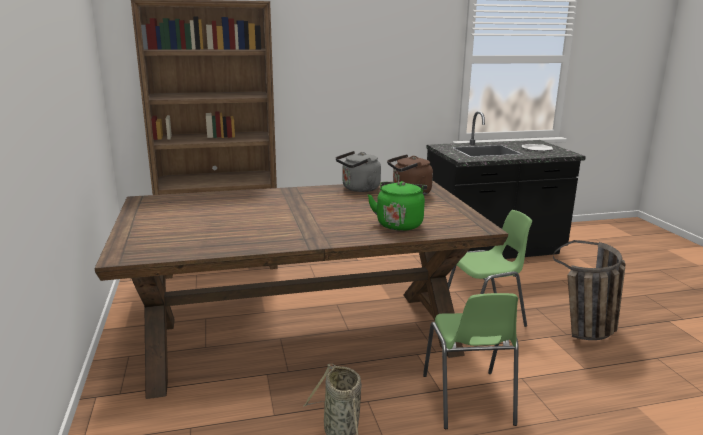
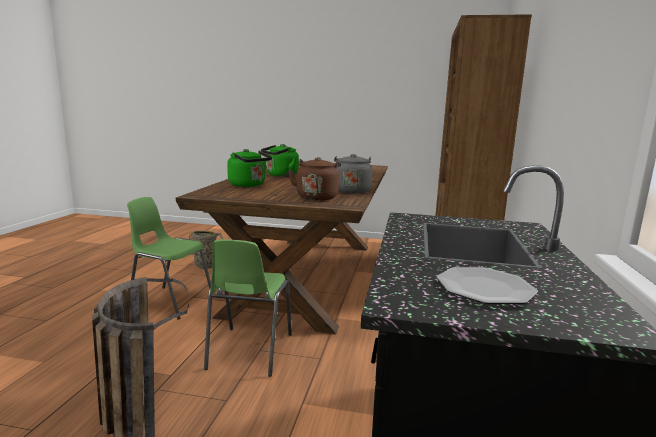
camera: 115 degrees right, 5 degrees down
(307, 226) = (280, 175): none -> green kettle

